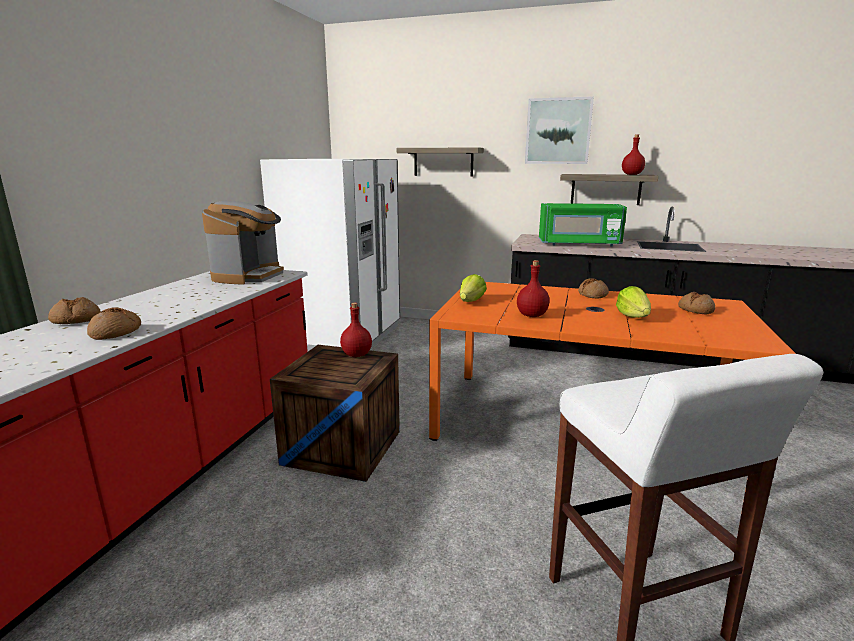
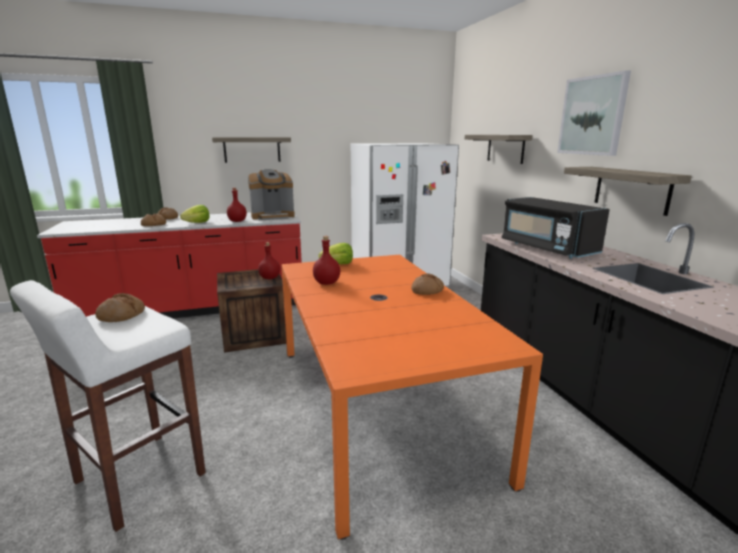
camera: 55 degrees right, 0 degrees up
(150, 171) = (252, 149): none -> shelf
(579, 244) = (546, 248): green microwave -> black microwave
(631, 174) = (643, 172): red bottle -> red bottle (237, 221)
(633, 316) = (374, 311): lettuce -> lettuce (197, 223)
(695, 310) = (444, 333): bread -> bread (121, 315)

